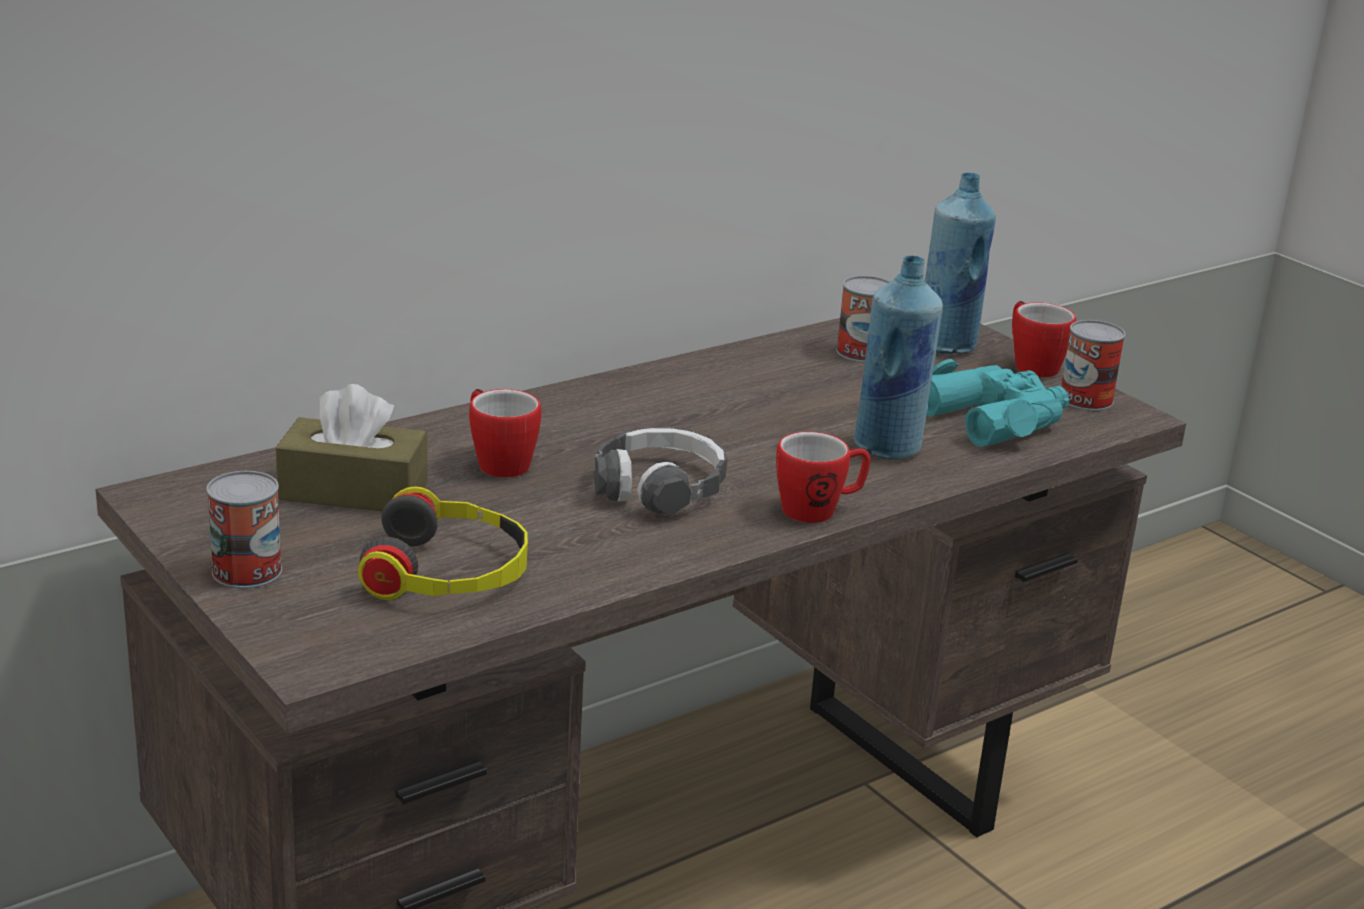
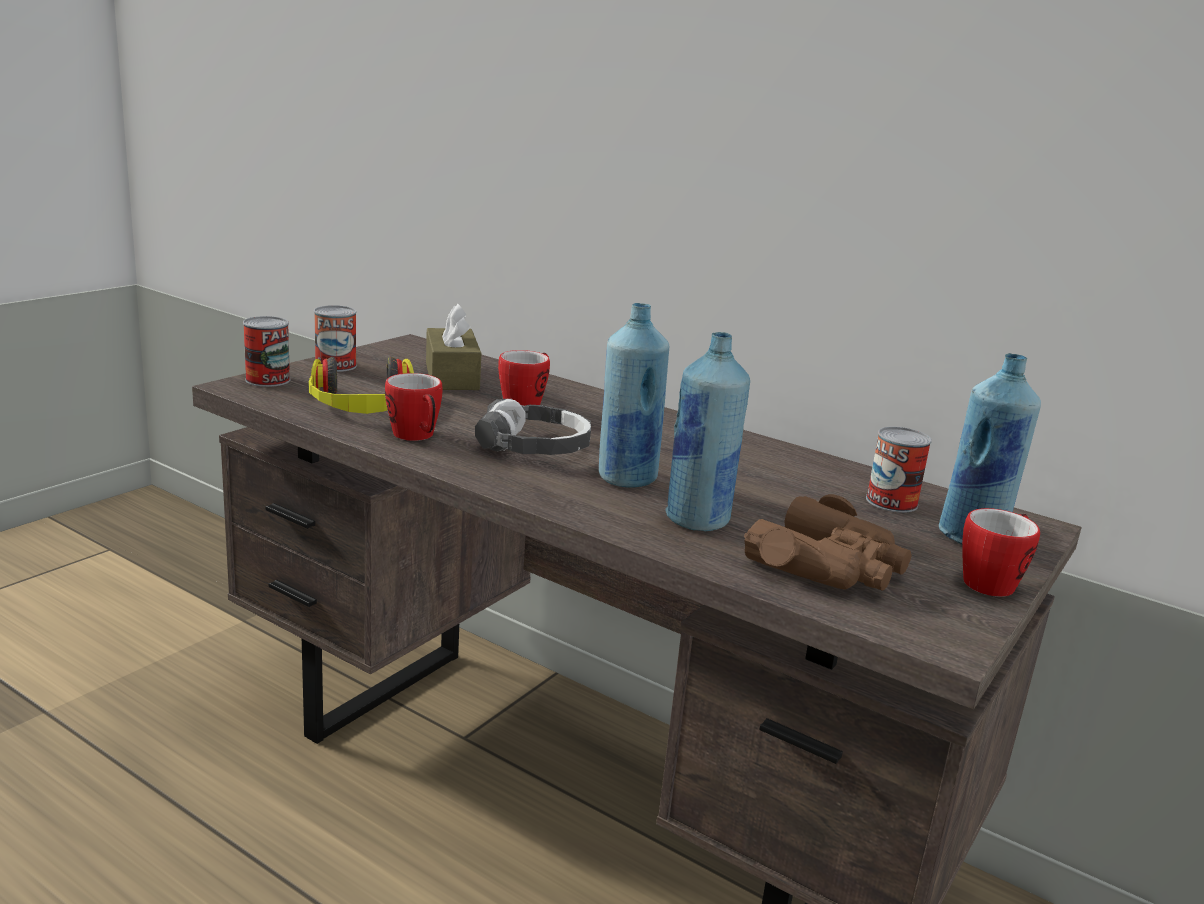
camera: 70 degrees right, 5 degrees down
(772, 457) = (626, 478): none -> blue bottle
(819, 510) = (546, 498): mug -> mug (417, 437)
(995, 418) = (828, 565): turquoise binoculars -> brown binoculars
(1085, 399) = (949, 614): can -> can (268, 380)

